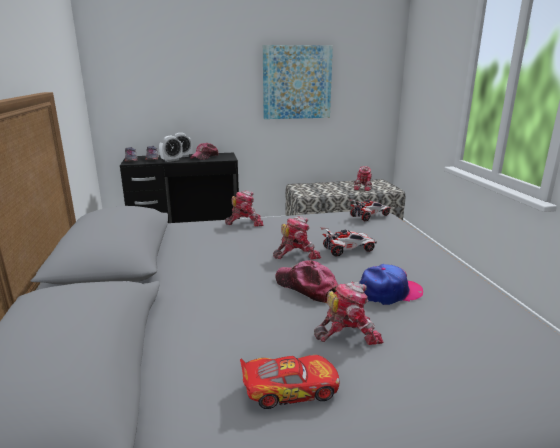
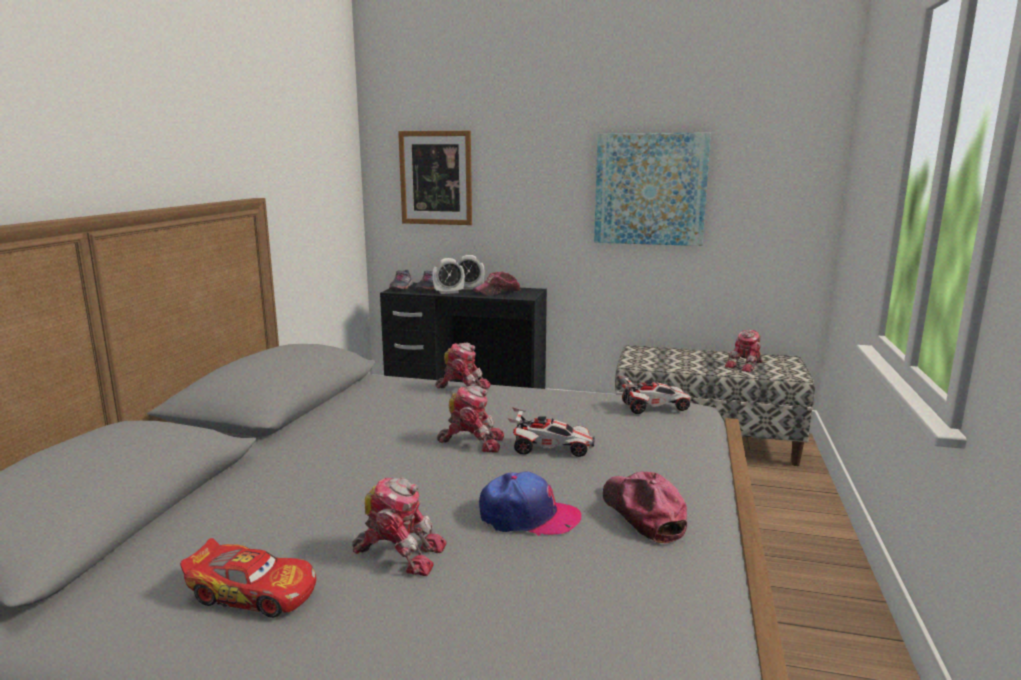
camera: 25 degrees right, 5 degrees down
(146, 77) = (436, 178): none -> picture
(306, 287) = (427, 485): cap -> cap (642, 514)

